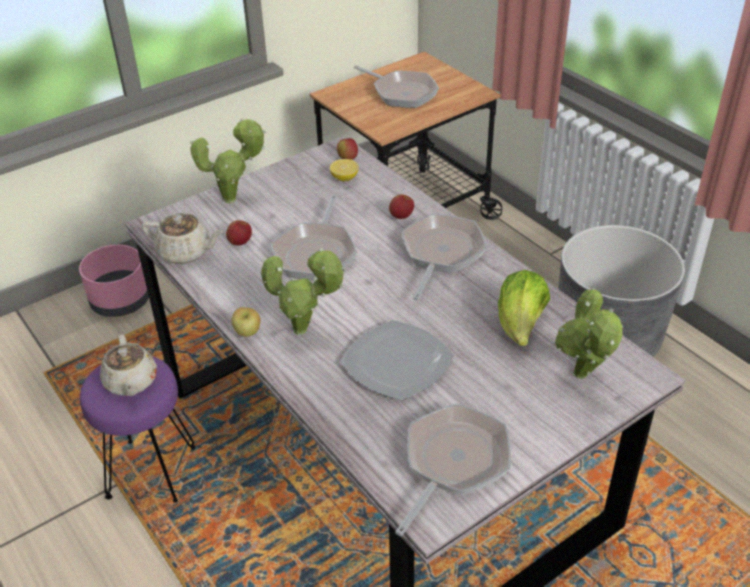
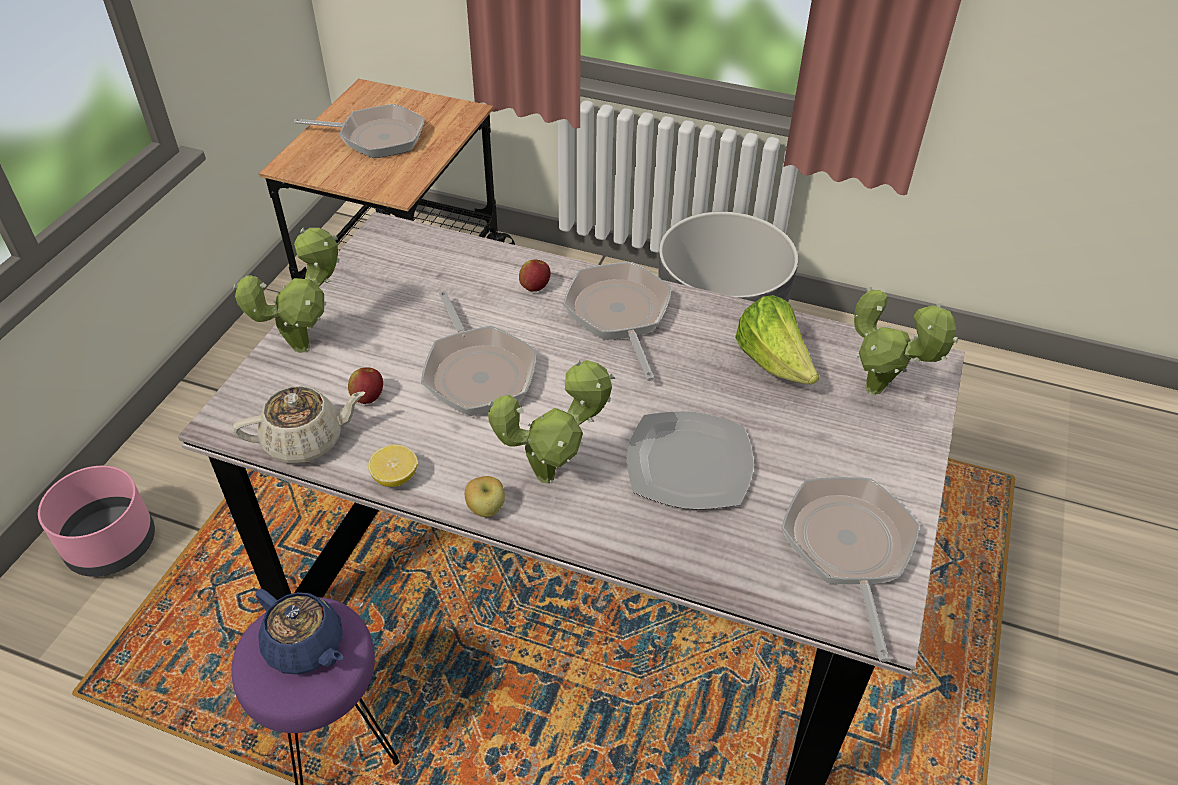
camera: 35 degrees left, 5 degrees up
(131, 382) = (306, 646): beige teapot -> blue teapot
(344, 178) = (425, 265): lemon -> lemon (395, 477)
(347, 158) = (406, 239): apple -> none

